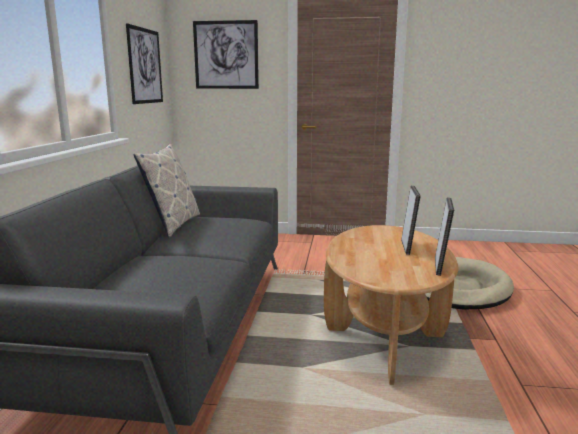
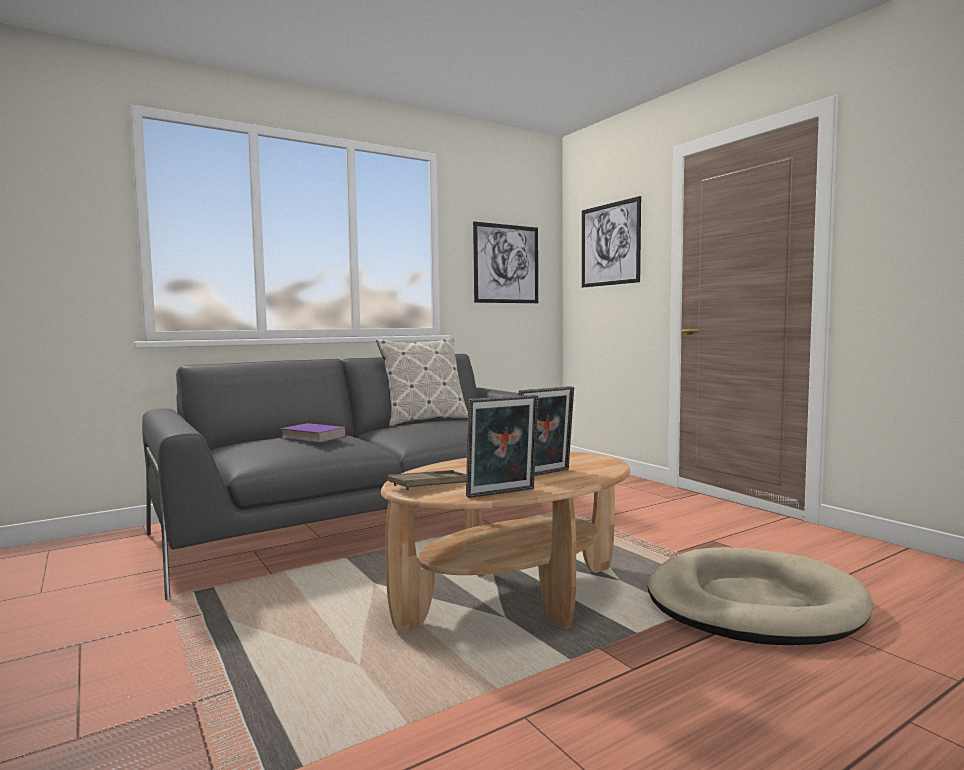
camera: 50 degrees right, 10 degrees down
(175, 266) = (313, 437): none -> purple book
(394, 275) = (430, 485): none -> brown tray

